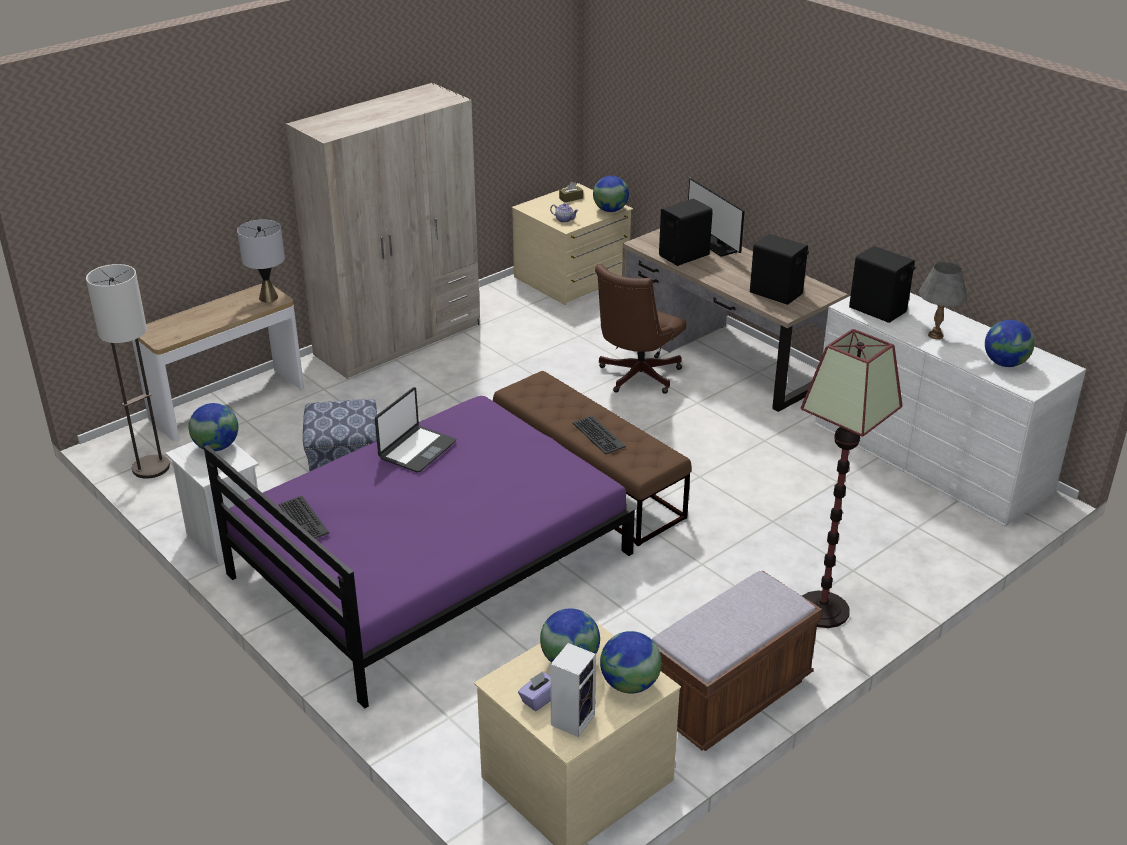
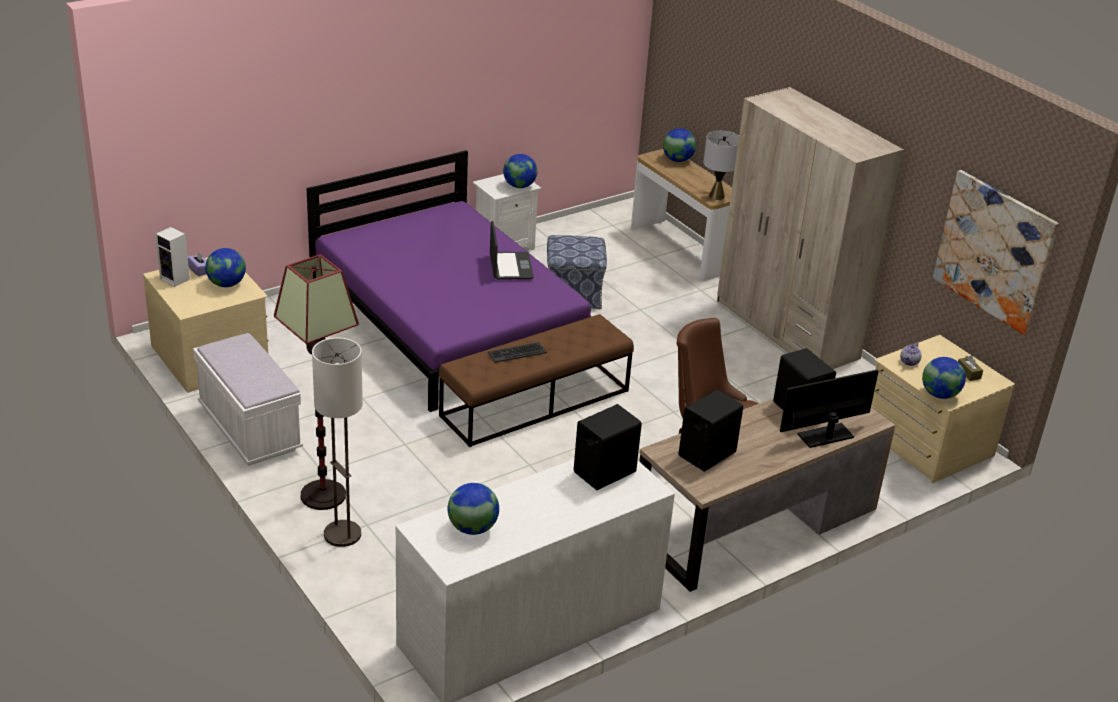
camera: 95 degrees right, 0 degrees up
(151, 467) = (597, 221): floor lamp -> floor lamp (343, 534)
(303, 519) = (436, 221): keyboard -> none
(416, 450) = (510, 267): laptop -> laptop turned 135 degrees counterclockwise
(530, 100) = (994, 251): none -> picture
(629, 684) = (193, 301): globe -> globe (677, 160)
(730, 697) = (249, 429): brown bench -> white bench
(935, 335) = (541, 497): grey table lamp -> none

